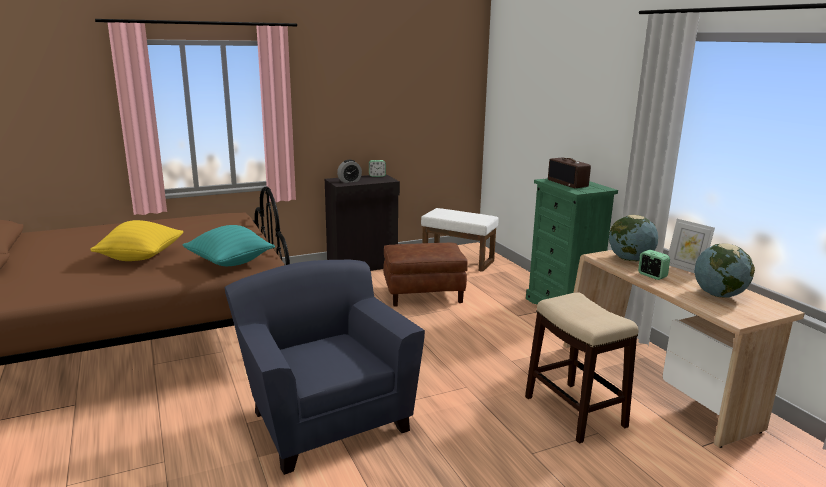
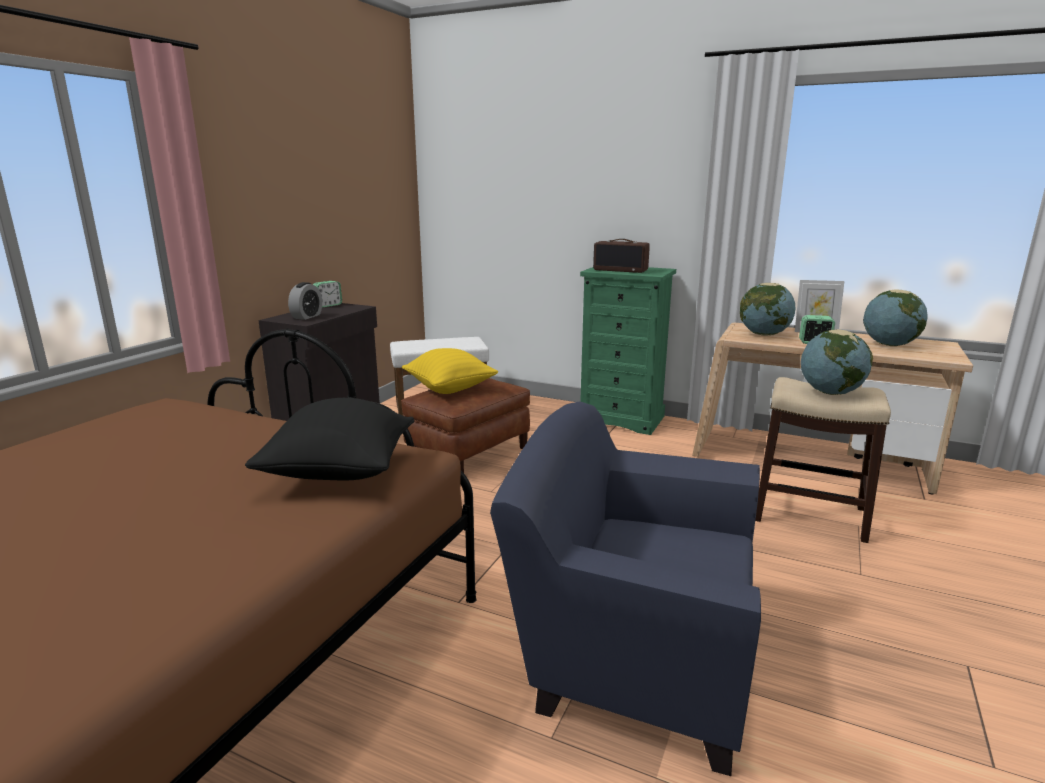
camera: 40 degrees left, 0 degrees up
(141, 257) = (126, 526): yellow pillow -> yellow pillow (450, 389)
(230, 263) = (340, 474): turquoise pillow -> black pillow
(584, 312) = (830, 392): none -> globe

